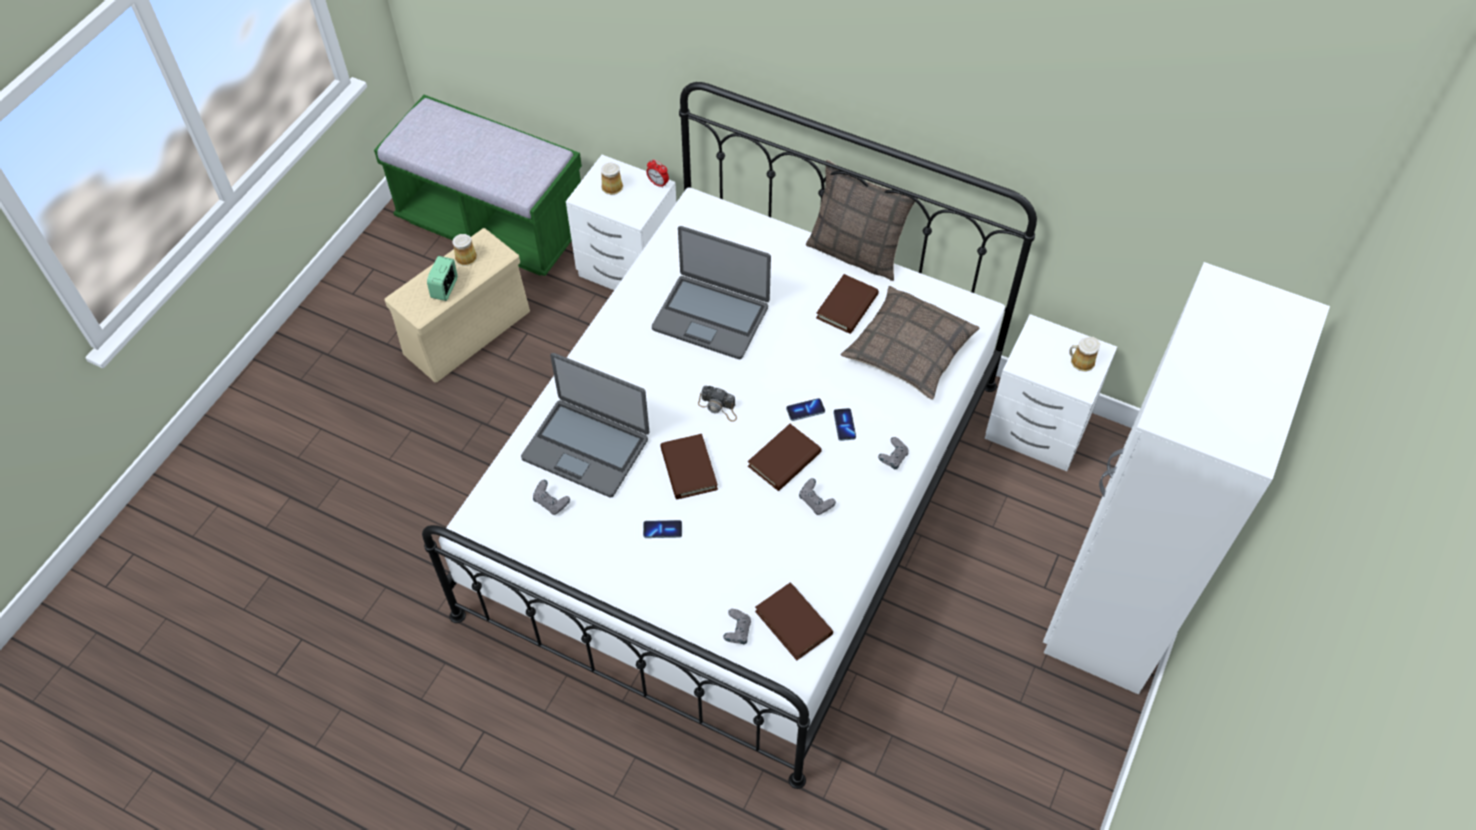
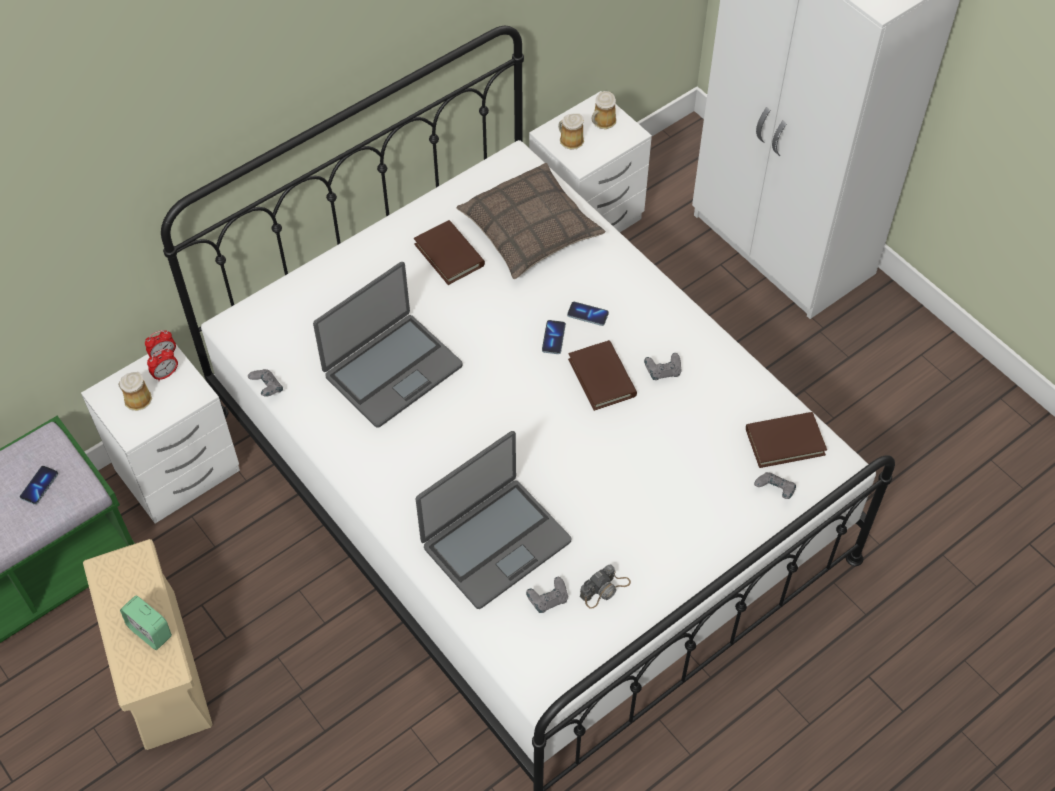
camera: 65 degrees left, 0 degrees up
(467, 257) = (117, 593): mug -> mug (570, 140)
(642, 192) = (166, 374): none -> alarm clock
(662, 530) = (631, 510): phone -> phone (39, 486)
(688, 469) = (570, 461): brown book -> none
(719, 407) = (510, 407): camera -> camera (605, 589)
(856, 252) = (387, 220): pillow -> none
(893, 458) = (645, 293): grey game controller -> grey game controller (267, 388)

